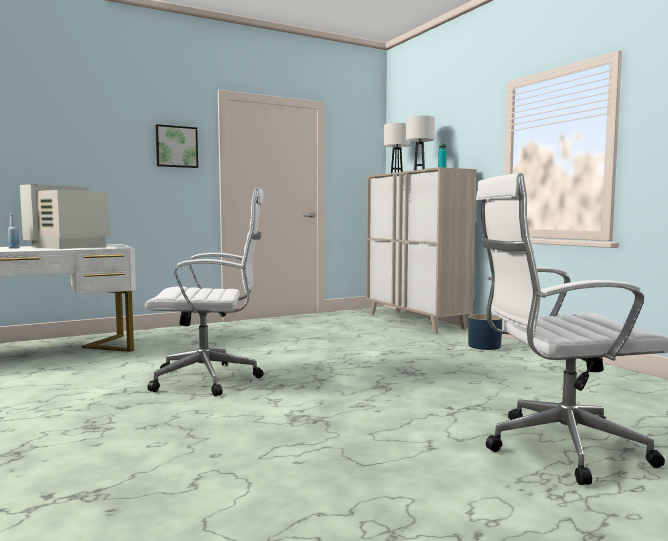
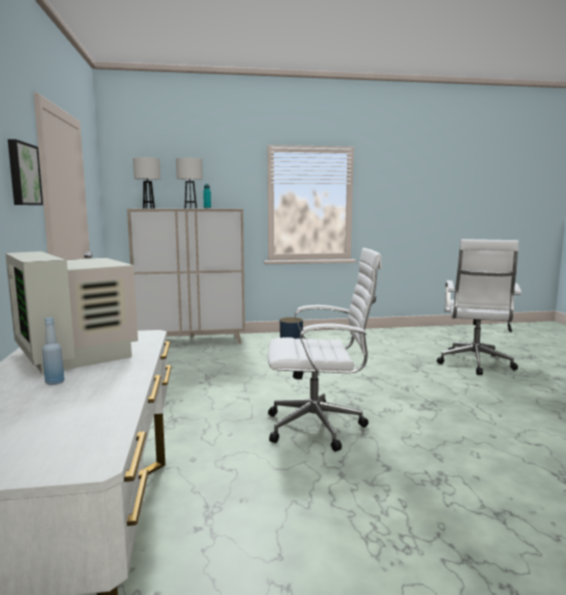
camera: 70 degrees left, 5 degrees up
(211, 379) = (320, 427): white office chair -> white office chair turned 75 degrees clockwise

